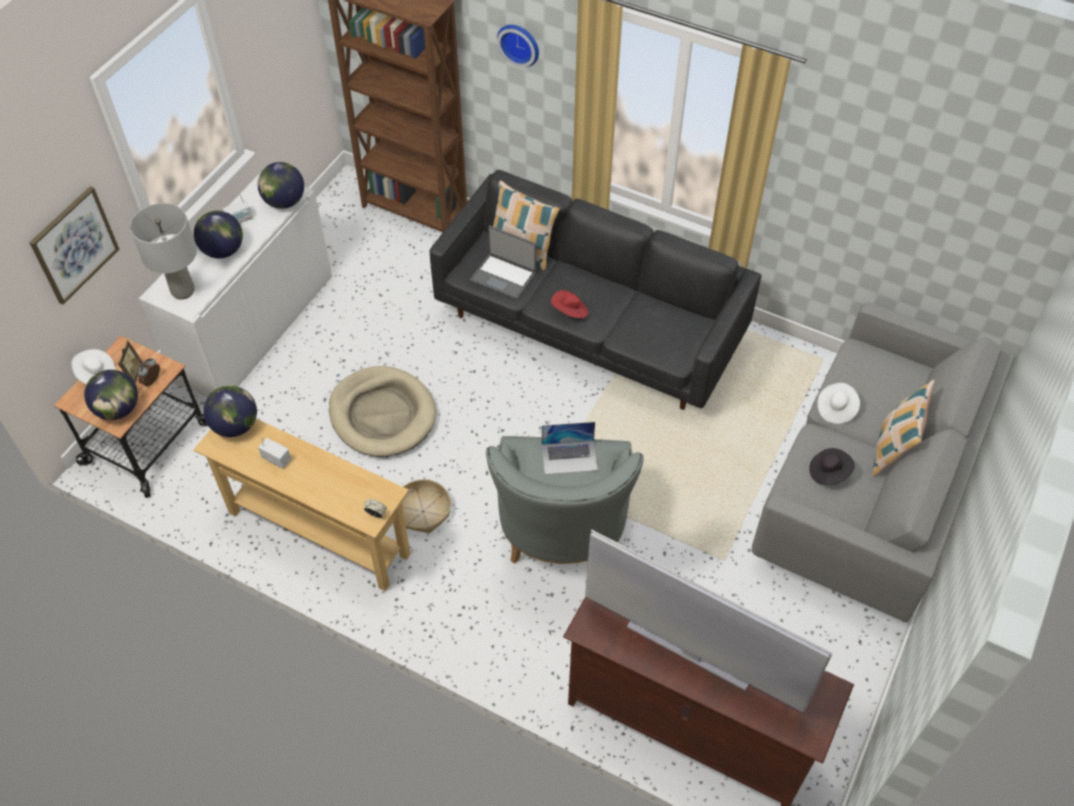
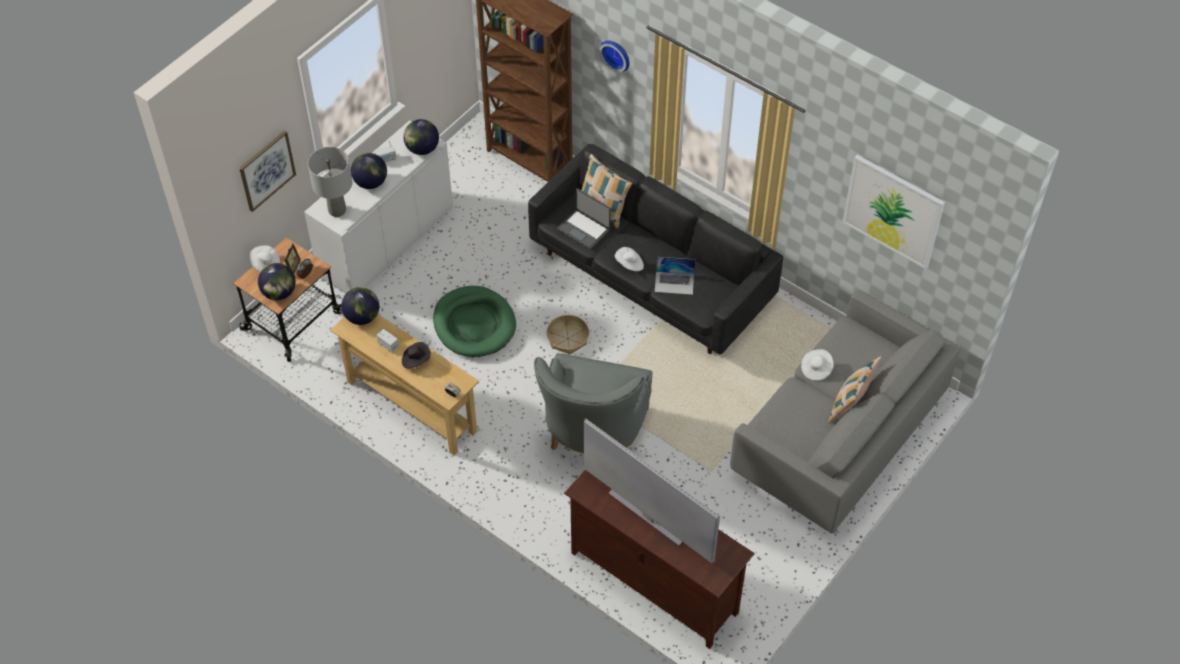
camera: 10 degrees right, 0 degrees up
(382, 414) = (474, 324): beige dog bed -> green dog bed
(423, 511) = (492, 402): basket -> basket (567, 338)
(569, 457) = (603, 375): laptop -> laptop (674, 283)
(570, 311) = (629, 264): red hat -> white hat
(828, 472) = (796, 415): black hat -> black hat (416, 360)
(926, 186) = (893, 211): none -> picture

